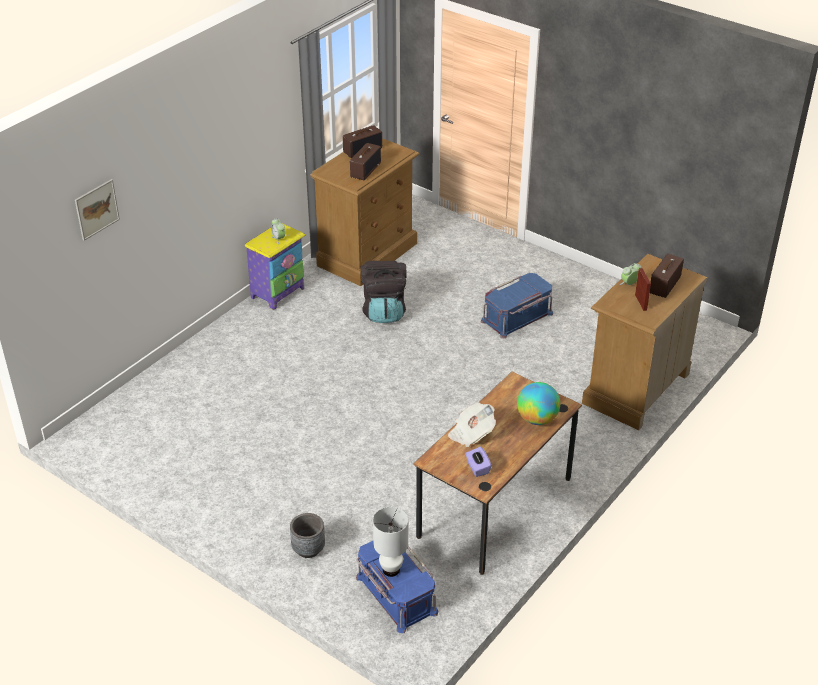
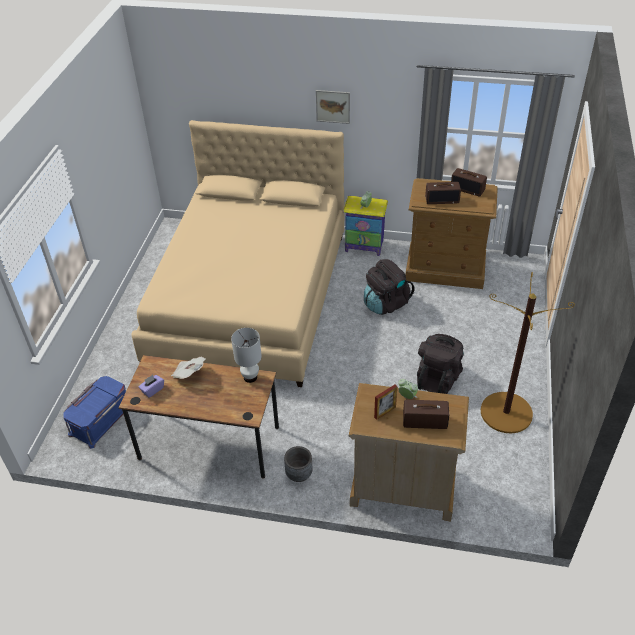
camera: 65 degrees right, 5 degrees up
(96, 209) = (216, 97): picture -> picture (333, 106)
(284, 406) = (250, 296): none -> beige bed
(308, 549) = (124, 361): grey planter -> grey planter (299, 474)
(390, 569) = (91, 399): white table lamp -> white table lamp (250, 377)
(517, 317) = (438, 379): blue storage box -> black backpack
(537, 419) = (225, 405): globe -> none
(587, 294) = (506, 413): none -> brown clothes rack

